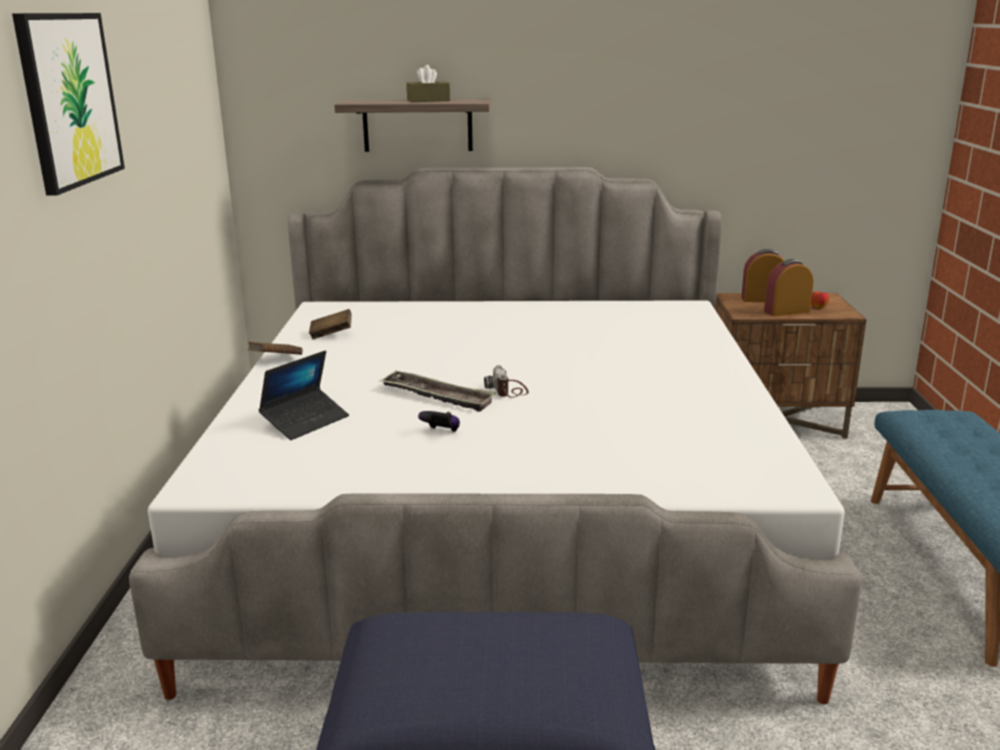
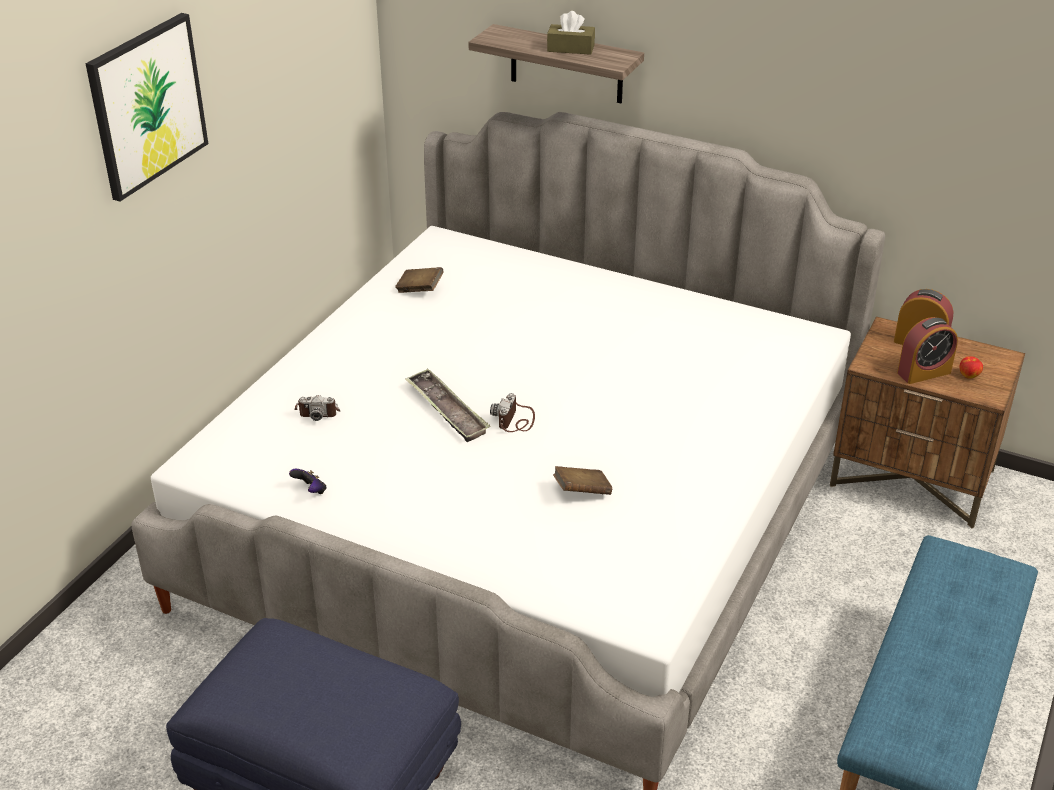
camera: 25 degrees right, 15 degrees up
(276, 360) = (347, 316): brown book -> brown book (582, 492)
(305, 421) = (318, 411): laptop -> camera
(441, 432) = (415, 459): game controller -> game controller (310, 491)
(786, 311) = (924, 373): alarm clock -> alarm clock turned 150 degrees clockwise

